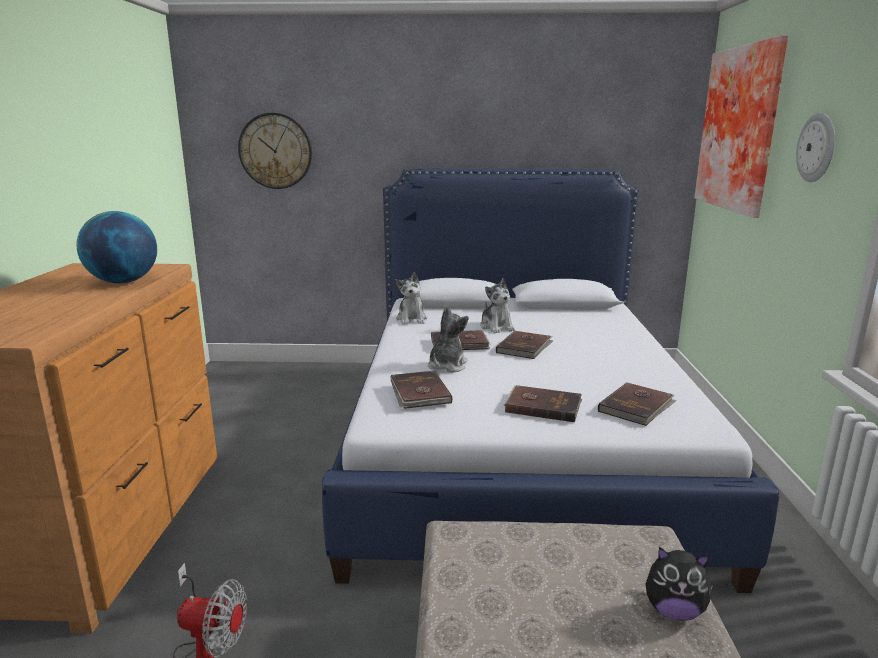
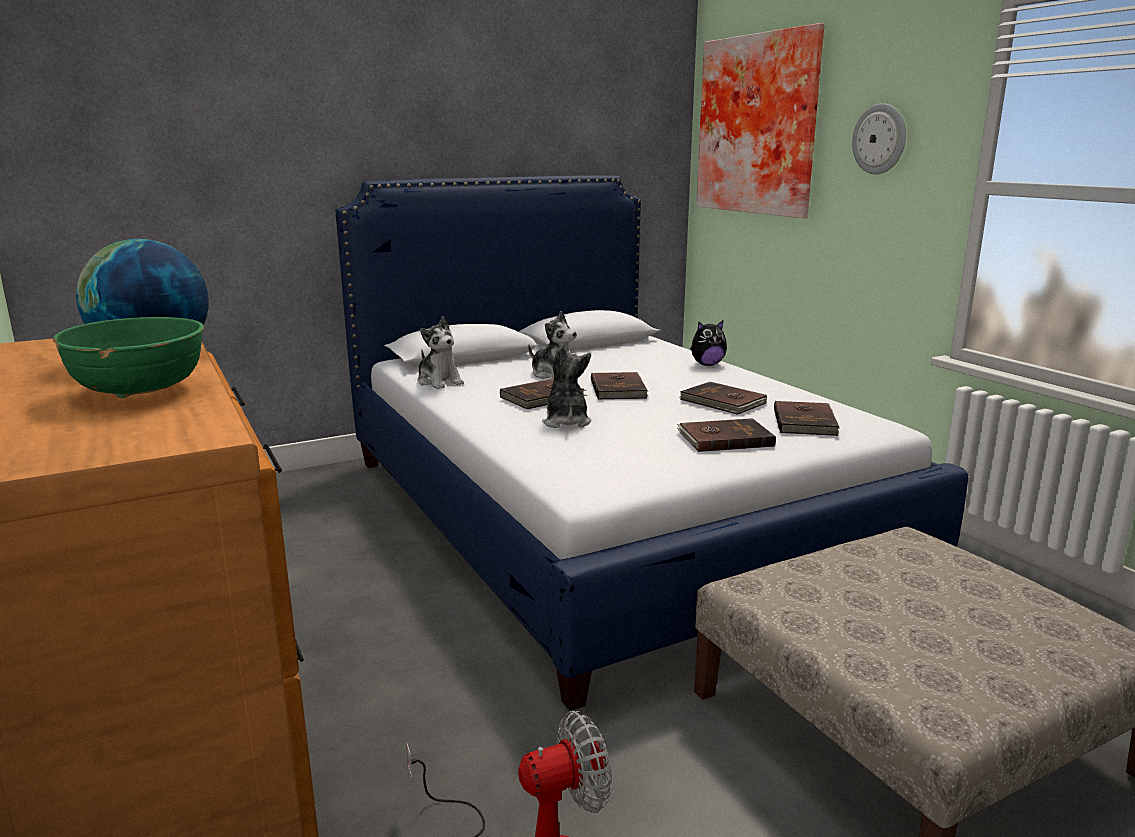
camera: 30 degrees left, 0 degrees up
(66, 304) = (141, 391): none -> green bowl
(275, 151) = (154, 159): wall clock -> none
(419, 393) = (585, 452): brown book -> brown book (722, 402)
(674, 611) = (1000, 585): plush toy -> plush toy (707, 364)

